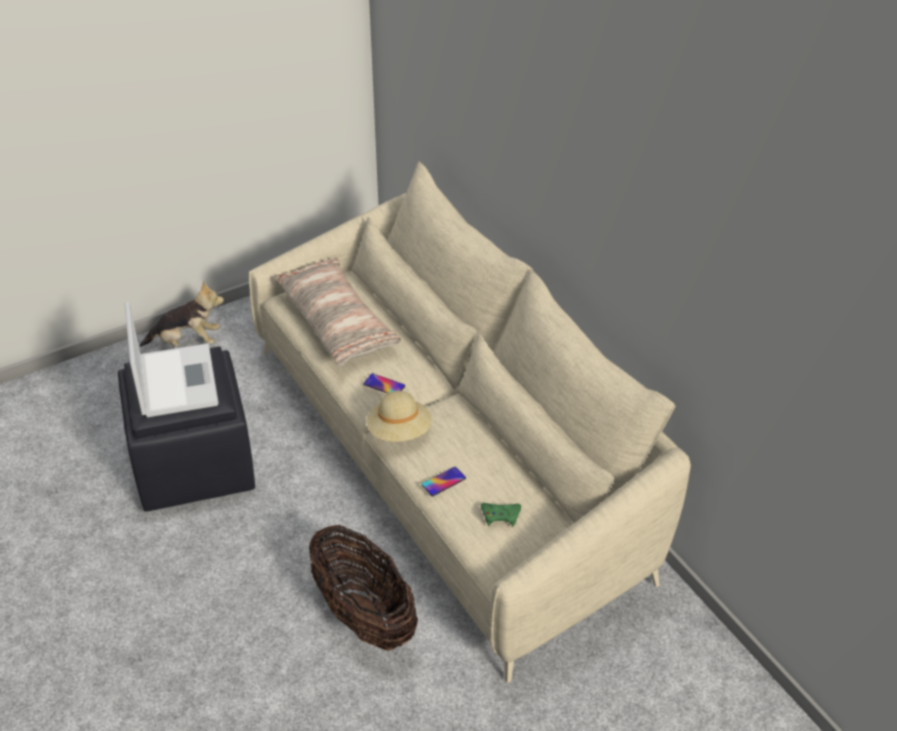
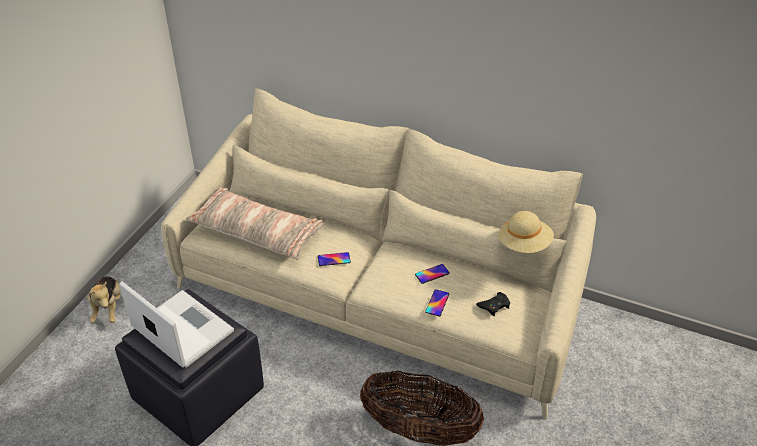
camera: 35 degrees left, 0 degrees up
(187, 342) = (108, 308): plush toy -> plush toy turned 120 degrees clockwise
(399, 432) = (373, 285): beige hat -> beige hat (524, 244)
(468, 449) = (432, 274): none -> phone
(500, 516) = (494, 306): green game controller -> black game controller

